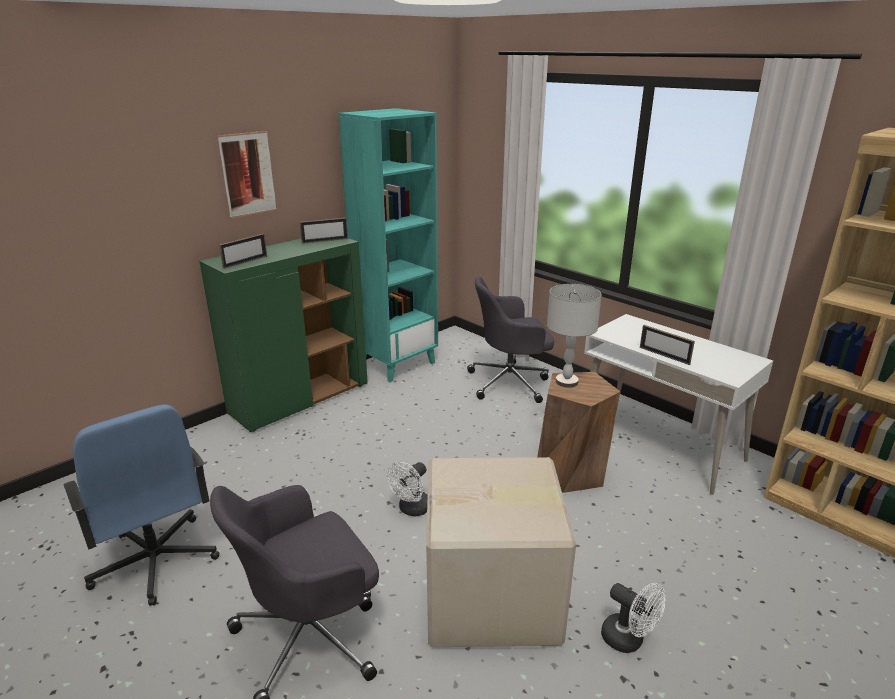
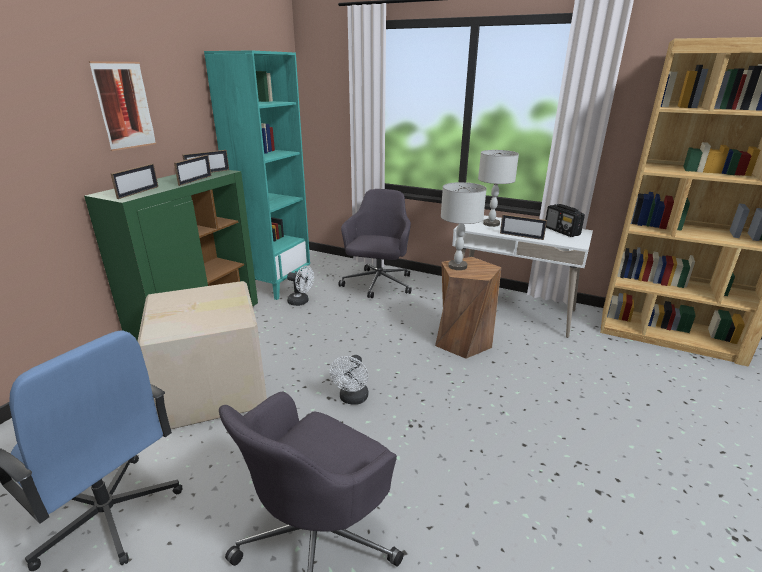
camera: 20 degrees left, 0 degrees up
(305, 251) = (195, 180): none -> picture frame
(493, 597) = (462, 454): cardboard box -> cardboard box (215, 390)
(510, 382) = (377, 284): grey office chair -> grey office chair turned 135 degrees clockwise
(628, 640) = (582, 459): white fan -> white fan (301, 302)
(640, 332) = (491, 224): none -> grey table lamp
(726, 356) = (562, 231): none -> radio

